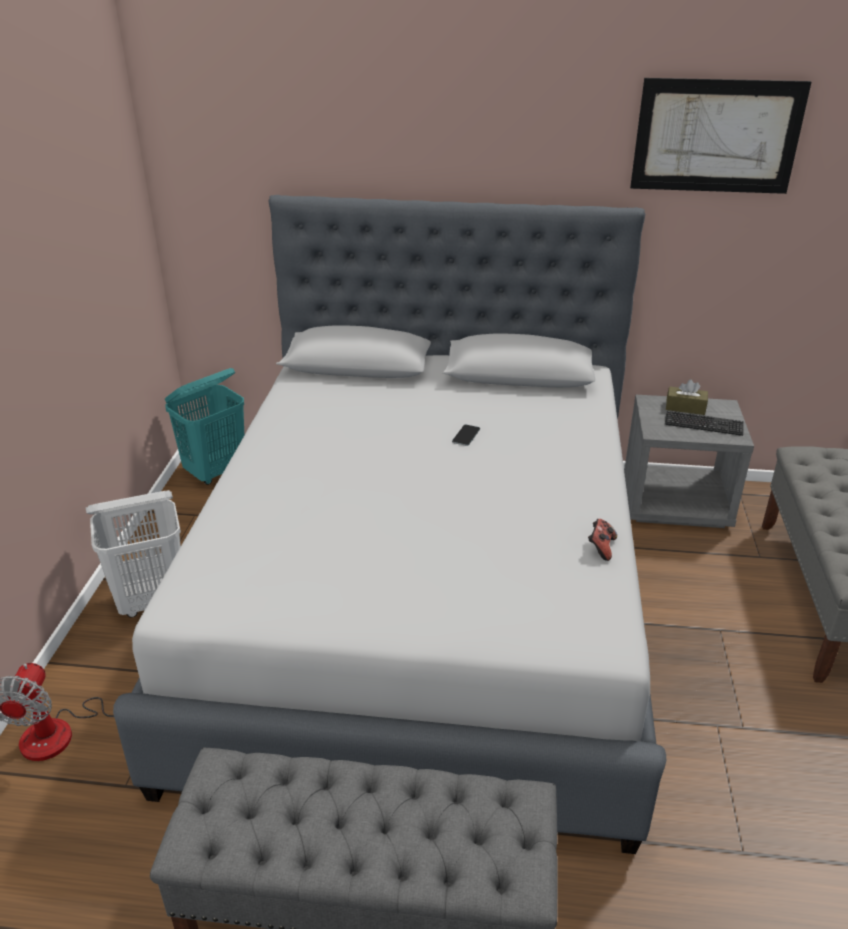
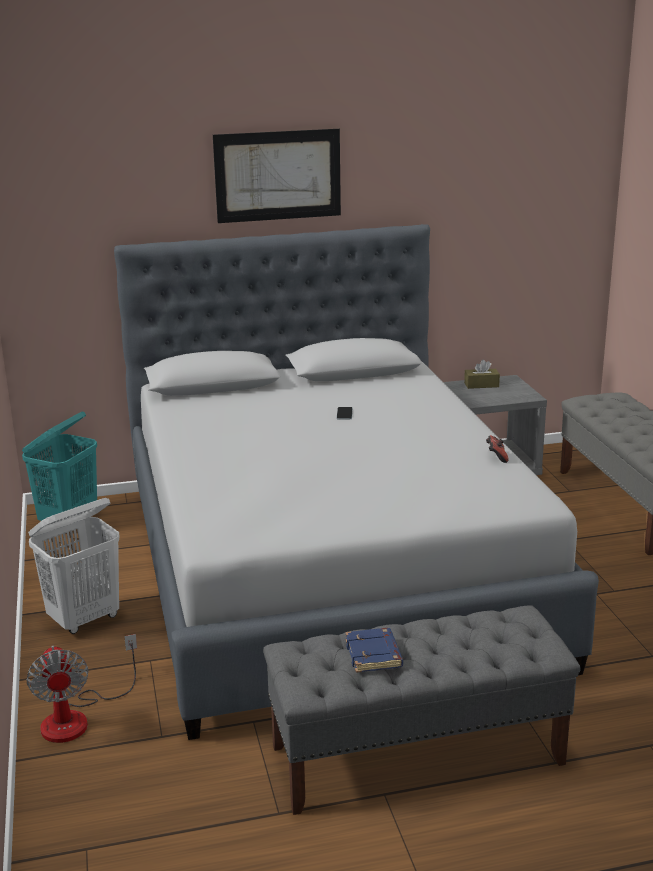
camera: 20 degrees left, 10 degrees down
(302, 813) = (374, 655): none -> blue book
(703, 425) = (502, 393): keyboard -> none
(716, 136) = (472, 164): picture -> picture (278, 175)

